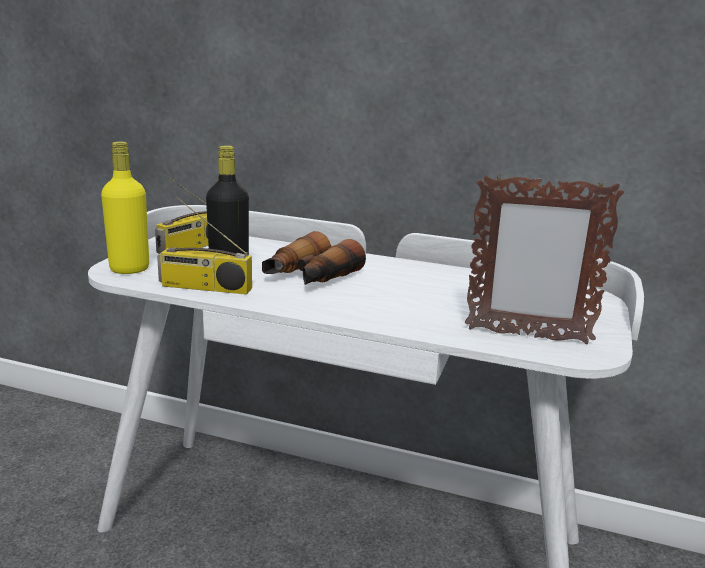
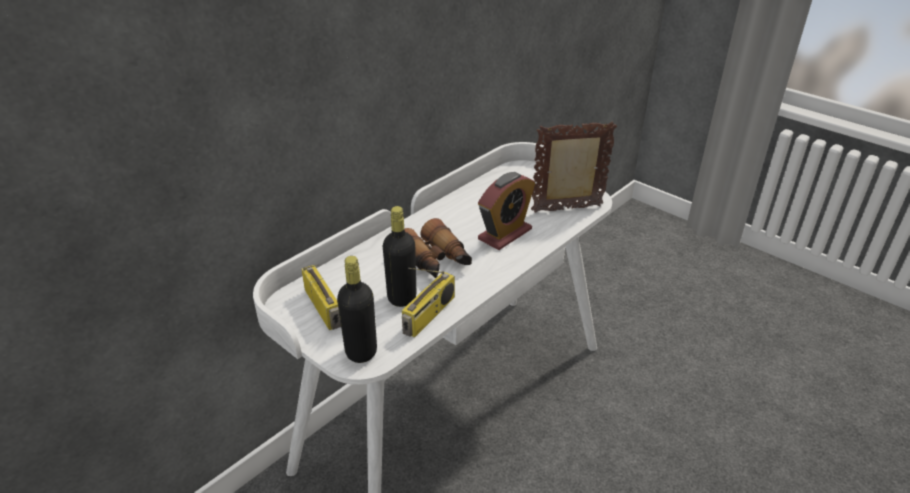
camera: 65 degrees left, 15 degrees up
(129, 269) = (361, 352): yellow bottle -> black bottle
(407, 304) = (505, 234): none -> alarm clock
(526, 336) = (567, 209): picture frame -> picture frame turned 135 degrees counterclockwise

